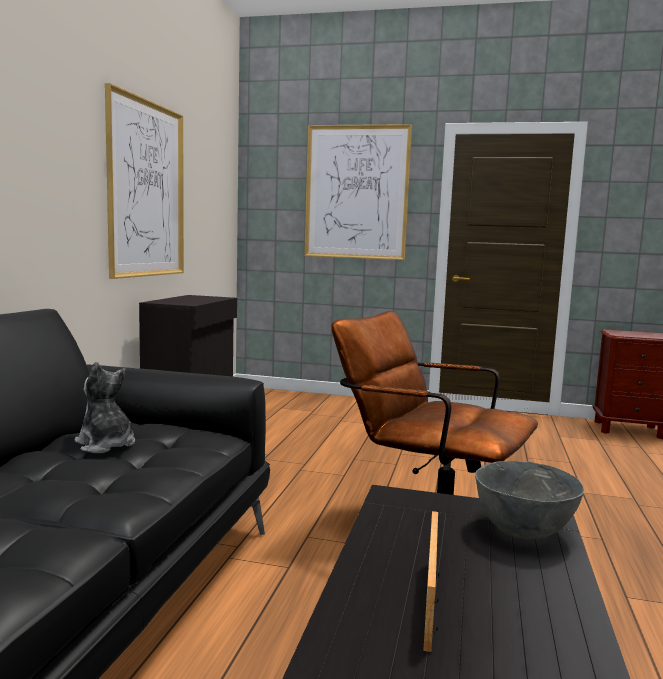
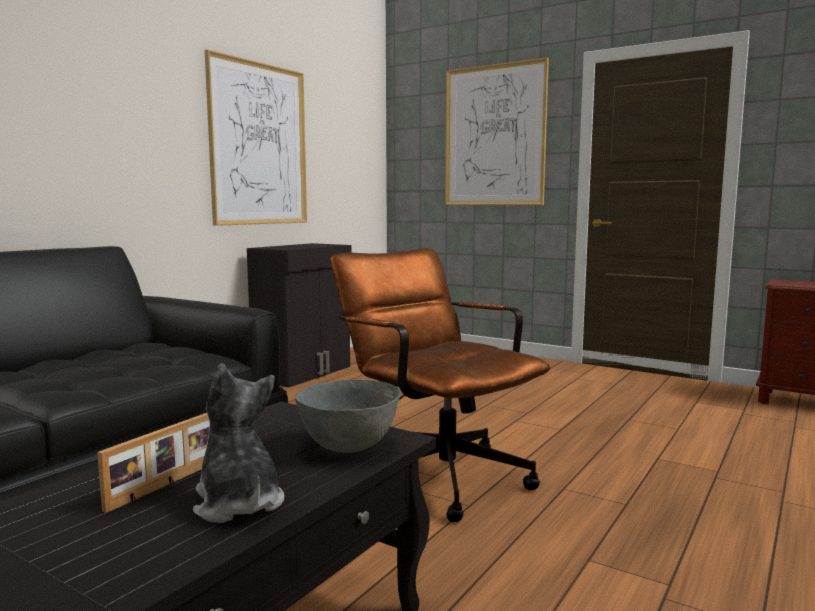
camera: 20 degrees right, 0 degrees up
(106, 445) = (119, 358): plush toy -> plush toy (238, 503)

